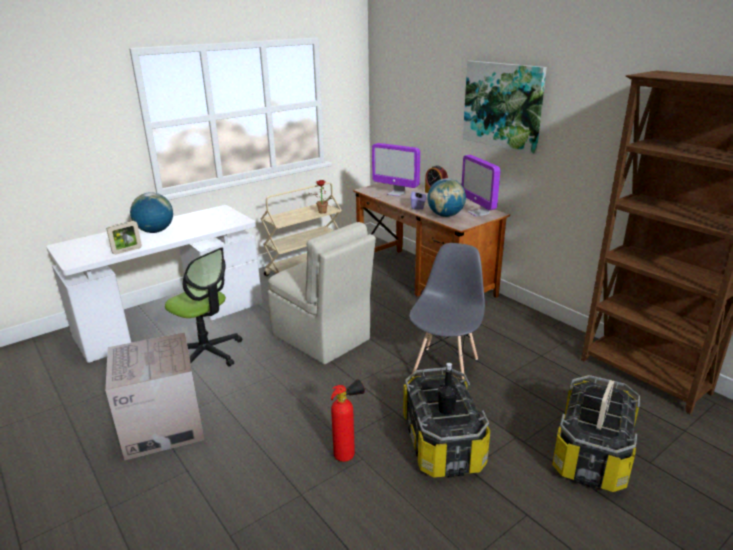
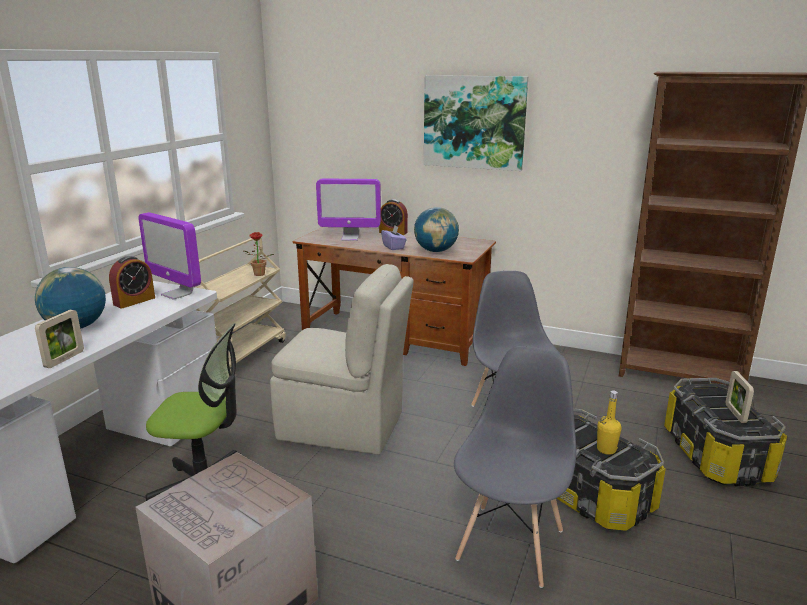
camera: 30 degrees left, 5 degrees down
(203, 219) = (134, 301): none -> alarm clock
(348, 454) = (510, 543): fire extinguisher -> grey chair
(446, 410) = (606, 449): black bottle -> yellow bottle
(478, 213) = (465, 244): monitor -> monitor (177, 294)

